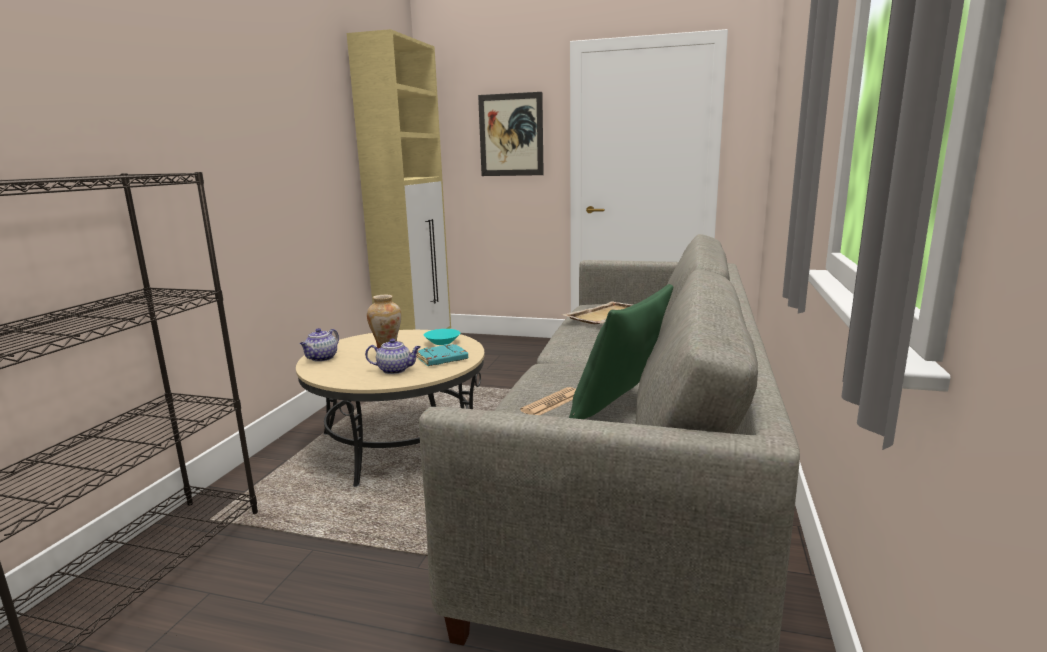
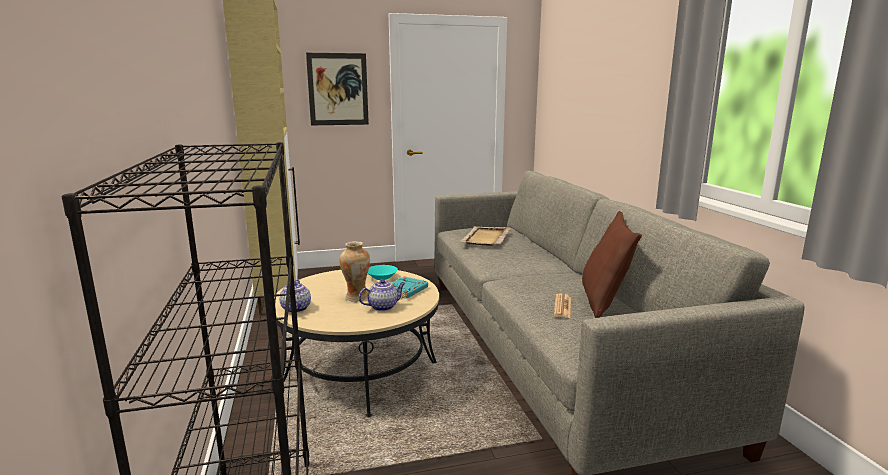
camera: 30 degrees left, 0 degrees up
(619, 407) = (604, 301): green pillow -> brown pillow

